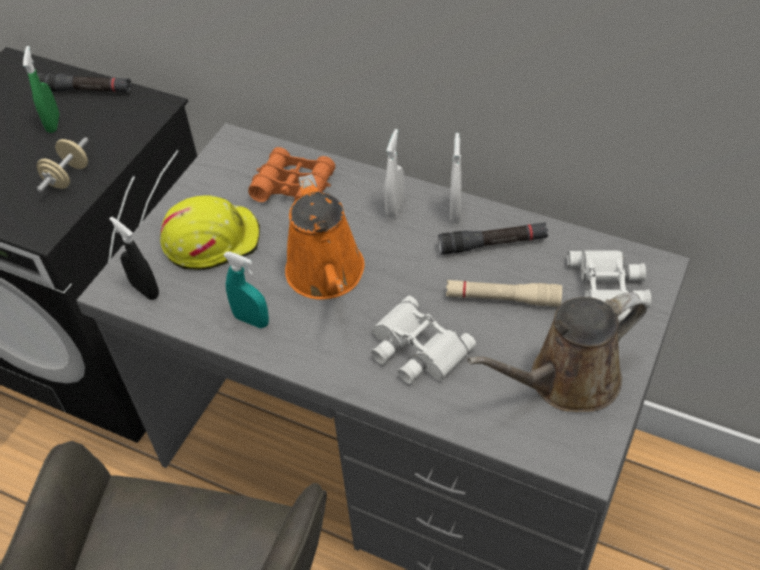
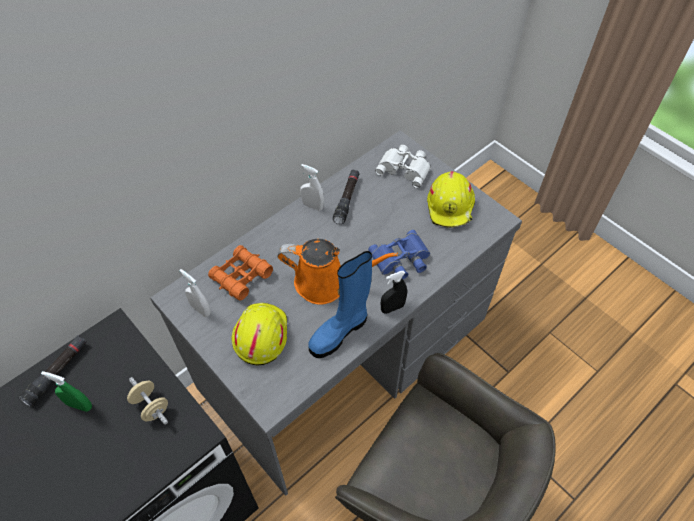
camera: 70 degrees left, 5 degrees up
(145, 290) = (282, 386): black spray bottle -> black spray bottle (392, 308)
(251, 320) = (340, 332): turquoise spray bottle -> blue boot
(395, 207) = (292, 232): white spray bottle -> white spray bottle (200, 309)
(415, 349) = (401, 259): white binoculars -> blue binoculars
(502, 298) = (387, 210): beige flashlight -> none
(566, 381) = (451, 206): brown watering can -> yellow hard hat

